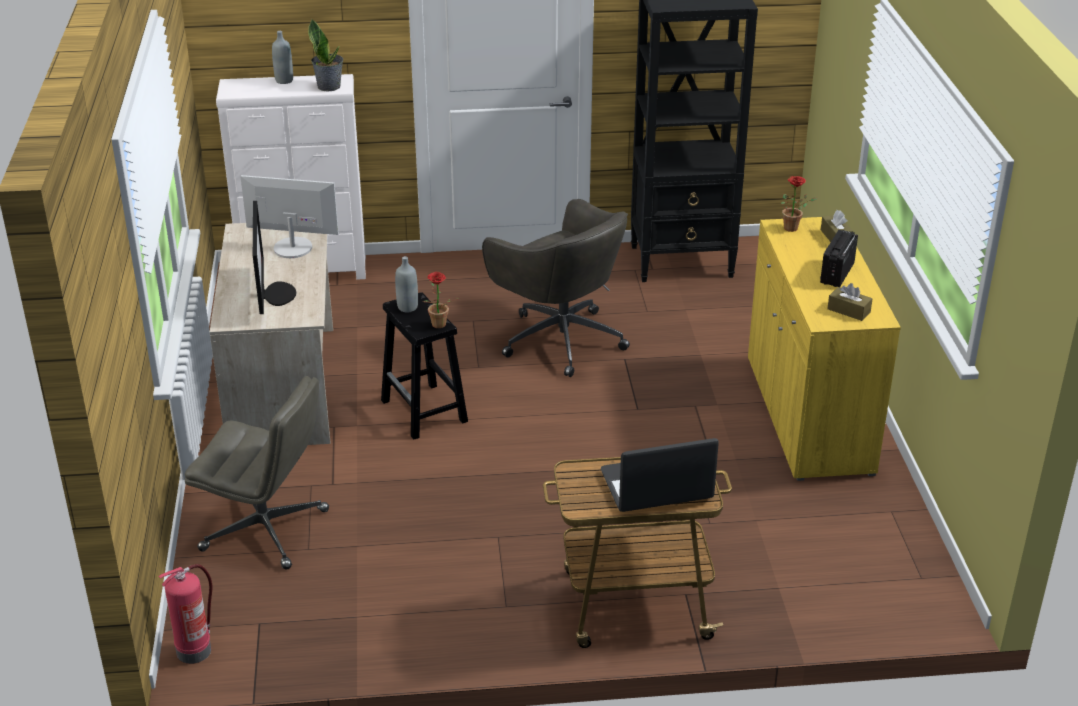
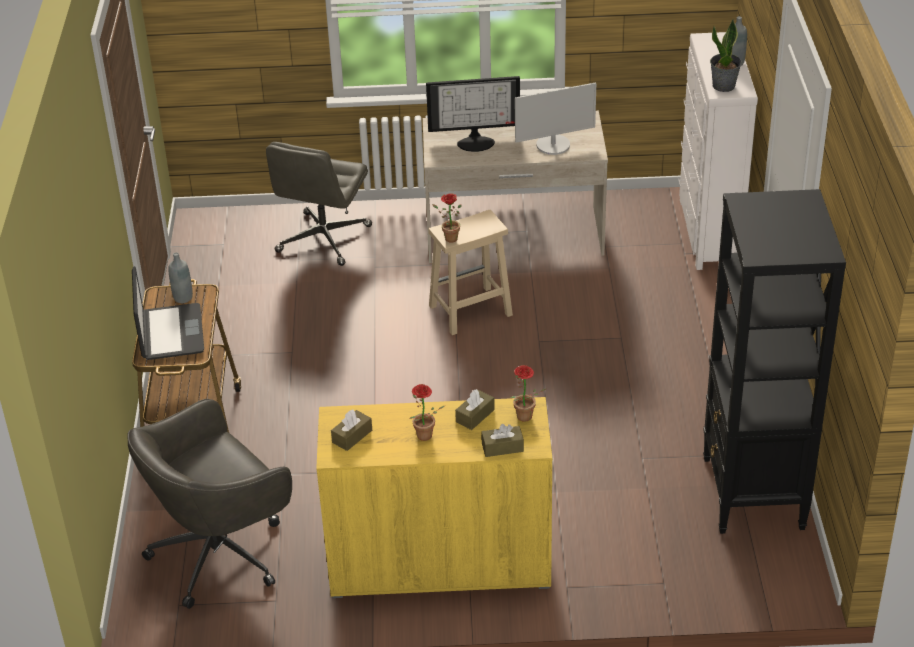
camera: 95 degrees right, 5 degrees up
(195, 649) = (205, 220): fire extinguisher -> none
(293, 248) = (553, 145): monitor -> monitor turned 60 degrees clockwise
(407, 307) = (481, 222): grey bottle -> grey bottle (183, 298)
(425, 411) = (469, 311): black stool -> beige stool
(560, 339) = (587, 394): grey office chair -> grey office chair (221, 553)
(798, 250) = (475, 416): none -> brown tissue box
(836, 273) = (424, 438): radio -> potted plant

